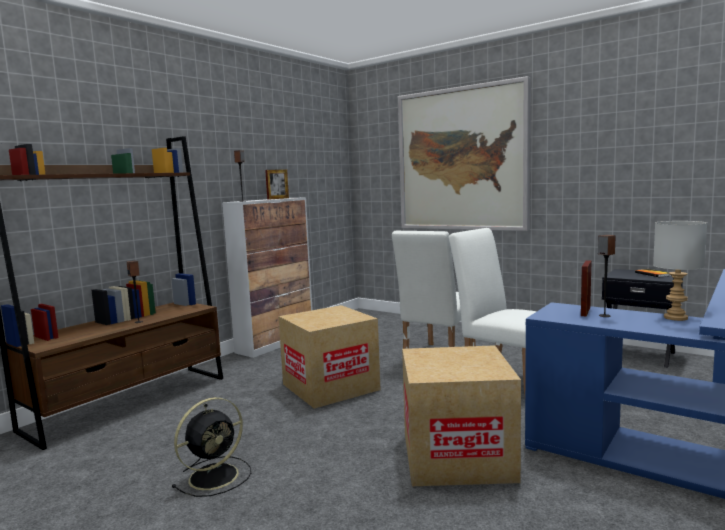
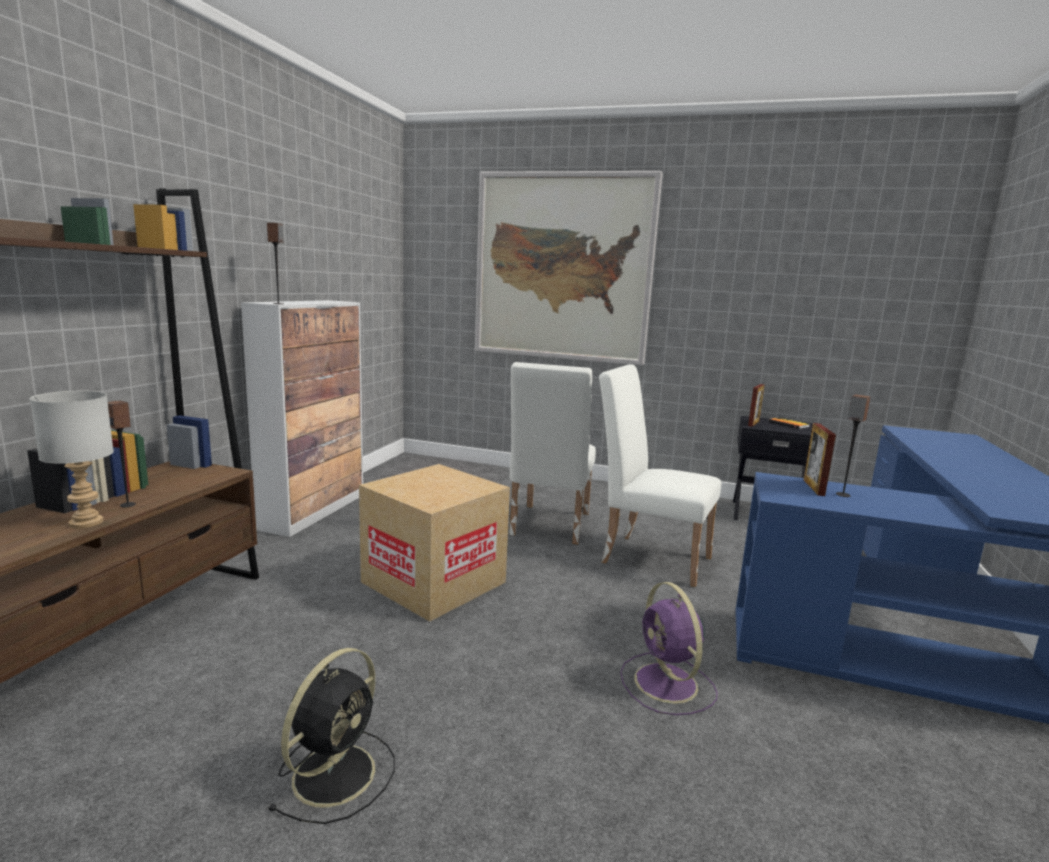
camera: 20 degrees left, 5 degrees up
(278, 198) = (323, 302): picture frame -> picture frame (753, 423)
(457, 457) = (667, 684): cardboard box -> purple fan
(675, 318) = (918, 497): grey table lamp -> grey table lamp (85, 523)

